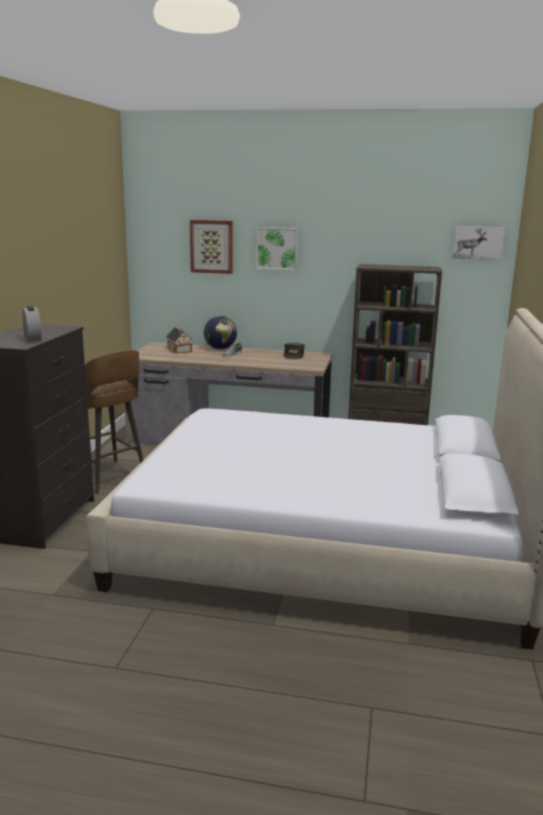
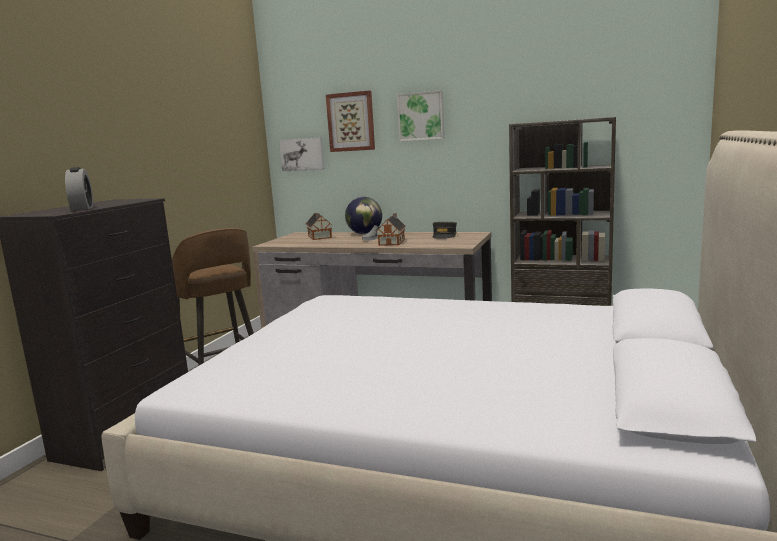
camera: 10 degrees right, 5 degrees down
(251, 360) = (392, 242): none -> toy house
(478, 242) = (661, 83): picture -> picture (302, 154)

